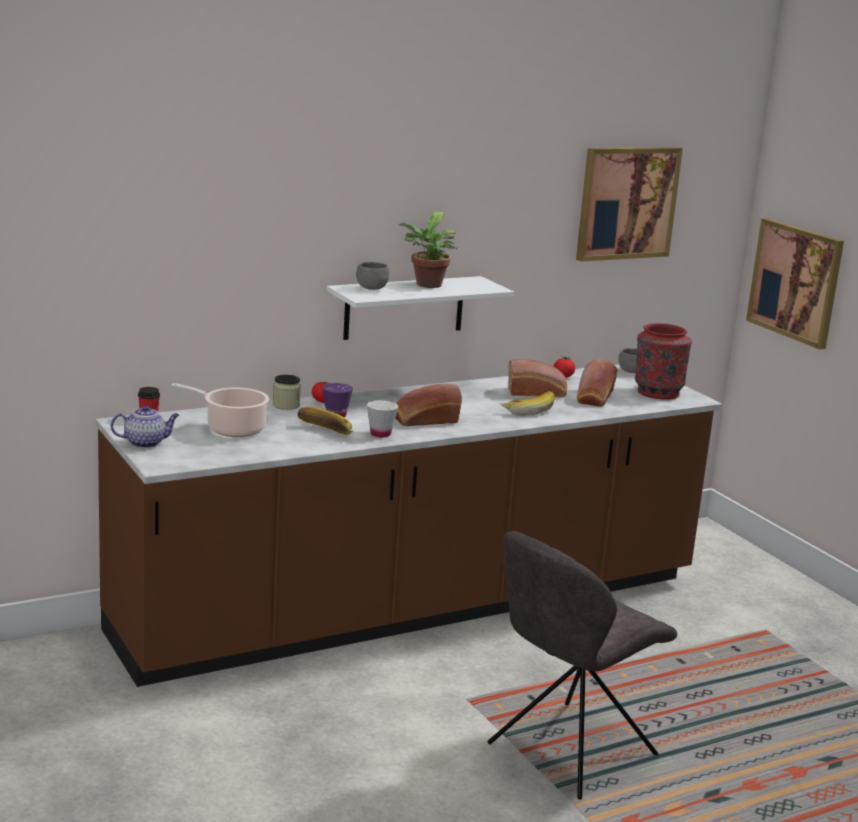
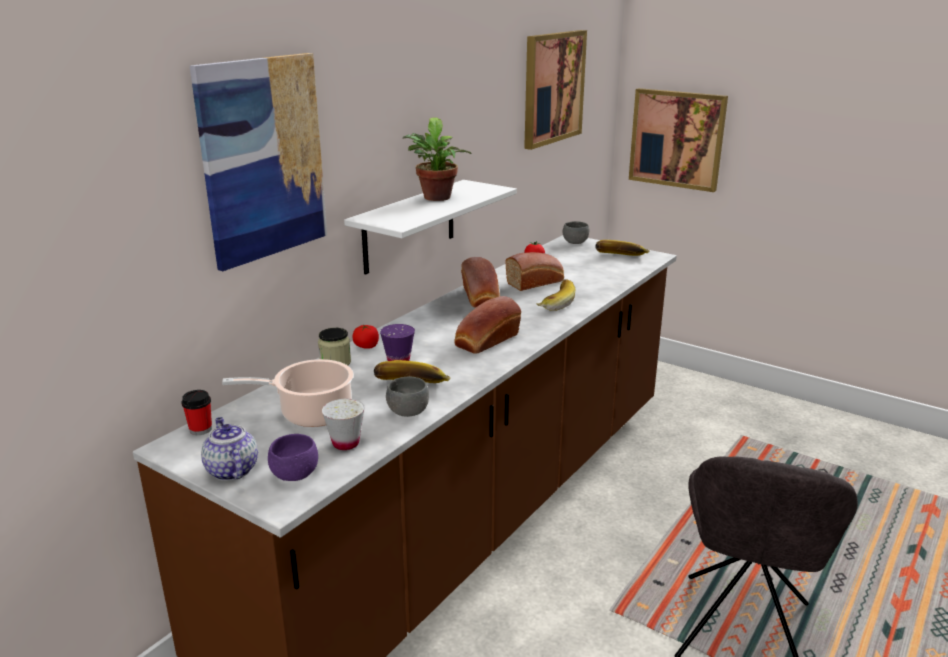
camera: 25 degrees left, 5 degrees up
(146, 443) = (231, 470): teapot -> teapot turned 75 degrees counterclockwise
(183, 455) = (294, 475): none -> purple bowl
(250, 221) = (263, 159): none -> picture
(371, 288) = (392, 212): grey bowl -> grey bowl (408, 412)
(380, 434) = (466, 371): white cup -> white cup (345, 443)
(594, 398) = (585, 275): bread -> bread (481, 297)
(657, 392) = (620, 257): red vase -> banana

